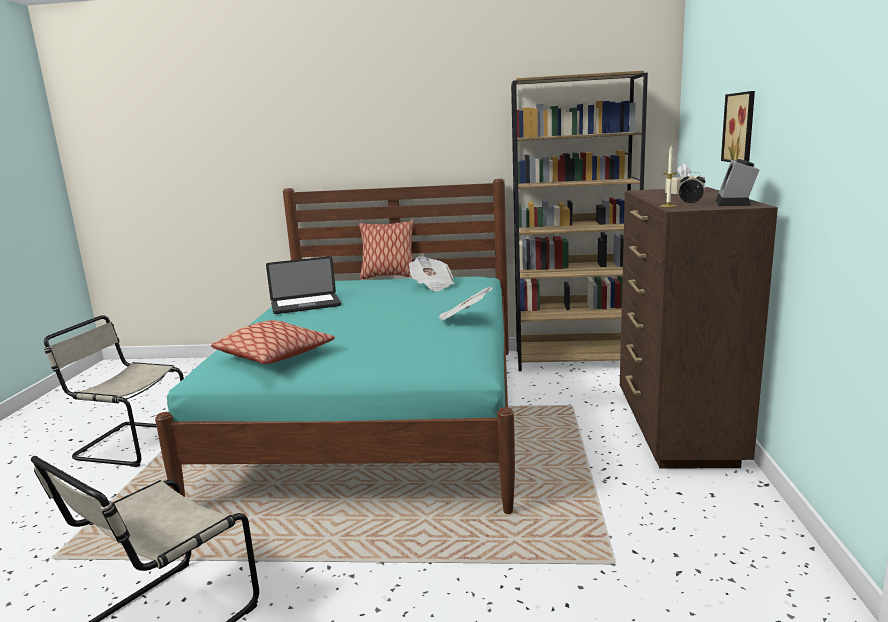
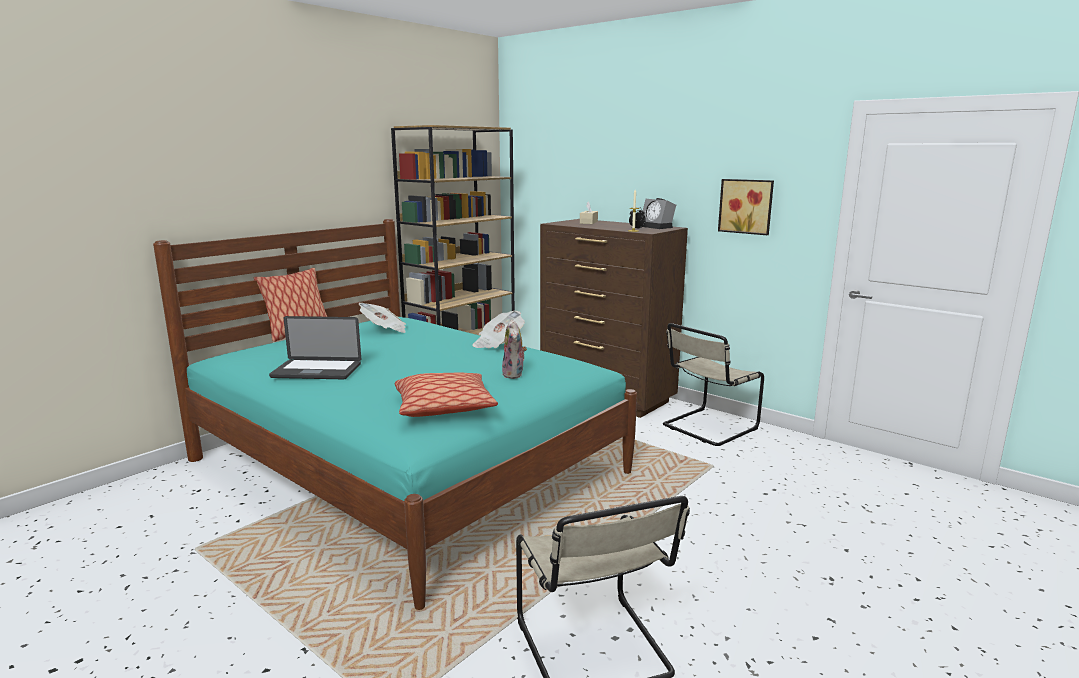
camera: 55 degrees left, 0 degrees up
(130, 443) = (179, 618): beige chair -> beige chair (707, 428)
(306, 305) = (316, 371): laptop -> laptop turned 75 degrees clockwise
(388, 349) = (514, 374): none -> plush toy
(742, 127) = (618, 176): picture -> picture (746, 206)

